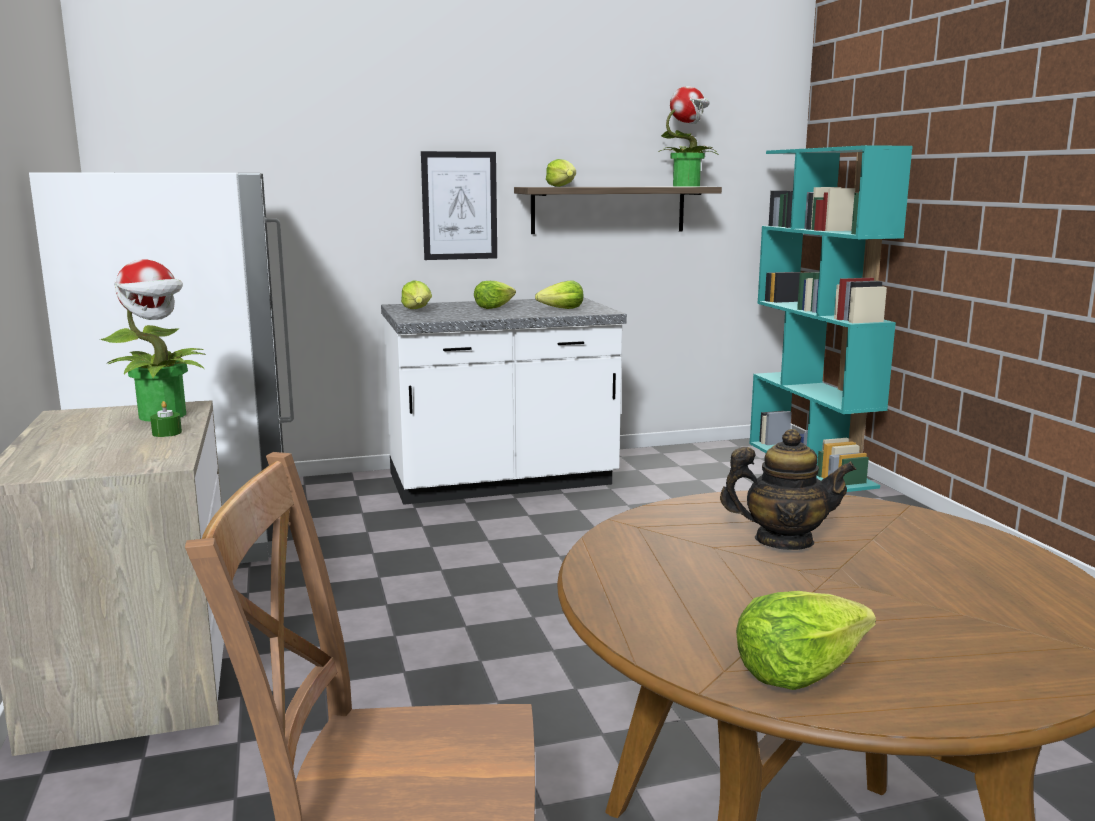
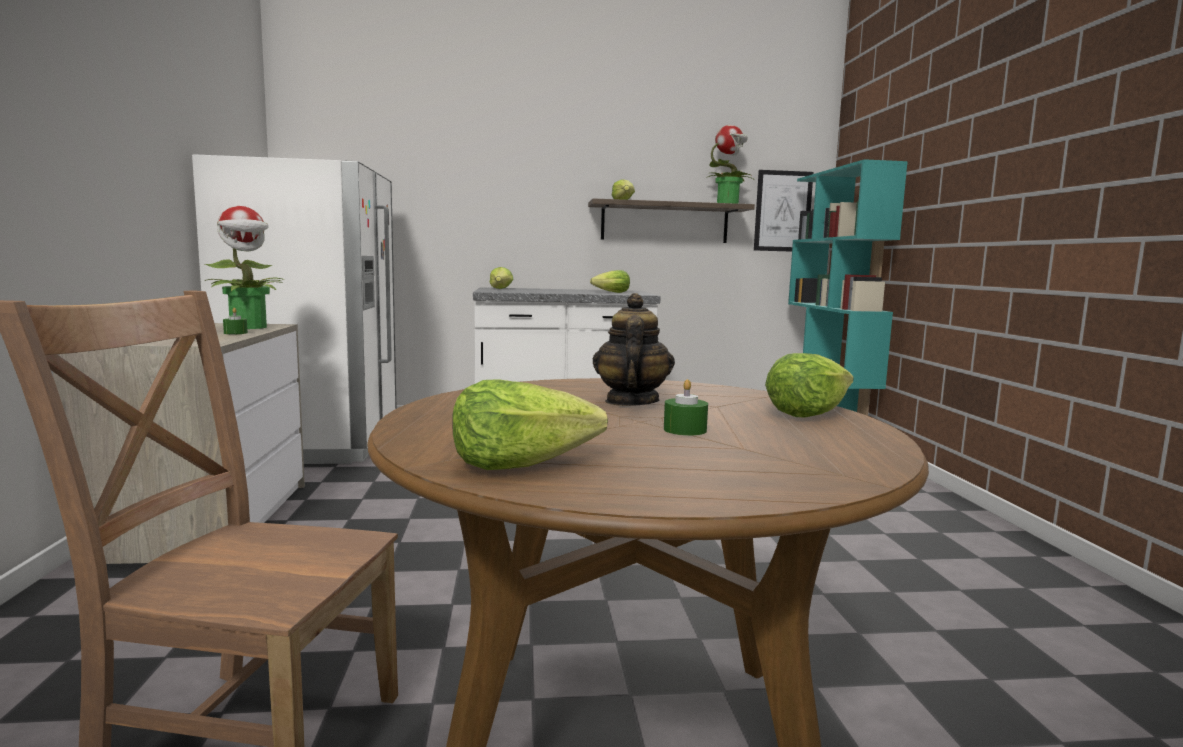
camera: 10 degrees right, 5 degrees down
(459, 206) = (544, 215): picture -> picture (783, 211)
(493, 307) = (560, 290): lettuce -> lettuce (807, 413)
(783, 541) = (631, 402): teapot -> teapot turned 105 degrees counterclockwise
(885, 589) = (685, 430): none -> green candle

